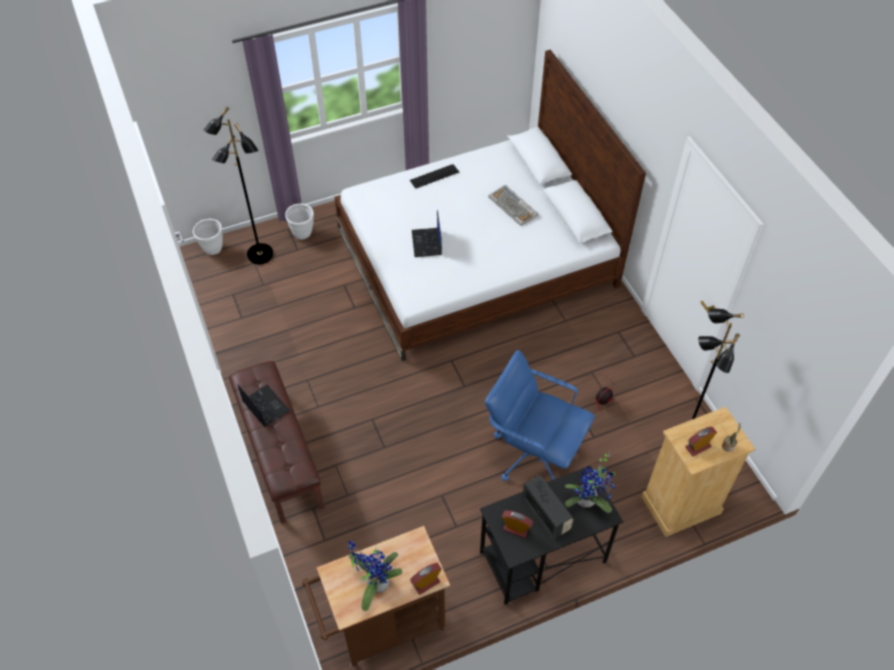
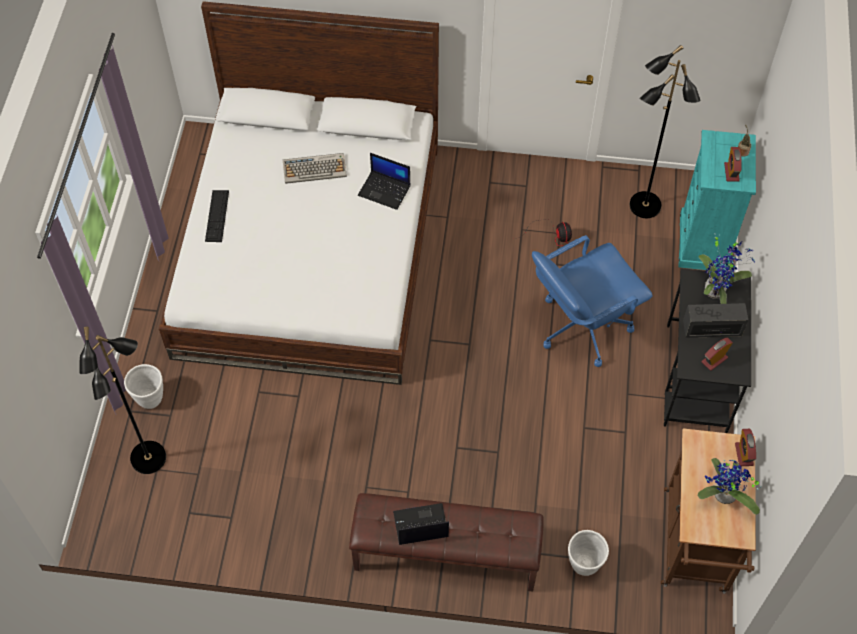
camera: 60 degrees left, 5 degrees up
(213, 249) = (100, 506): white planter -> white planter (584, 565)
(427, 243) = (309, 269): laptop -> laptop (385, 190)
(680, 505) = (703, 243): beige dresser -> turquoise dresser

